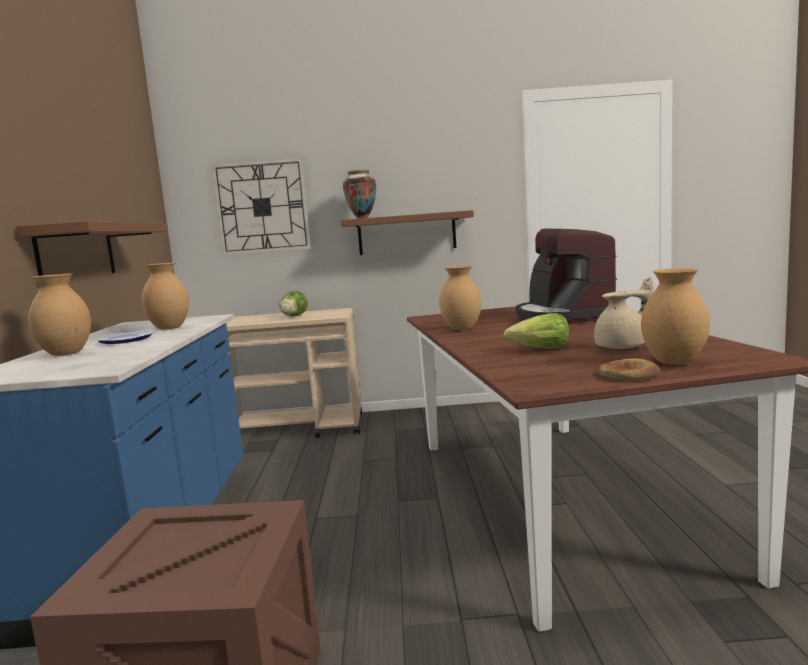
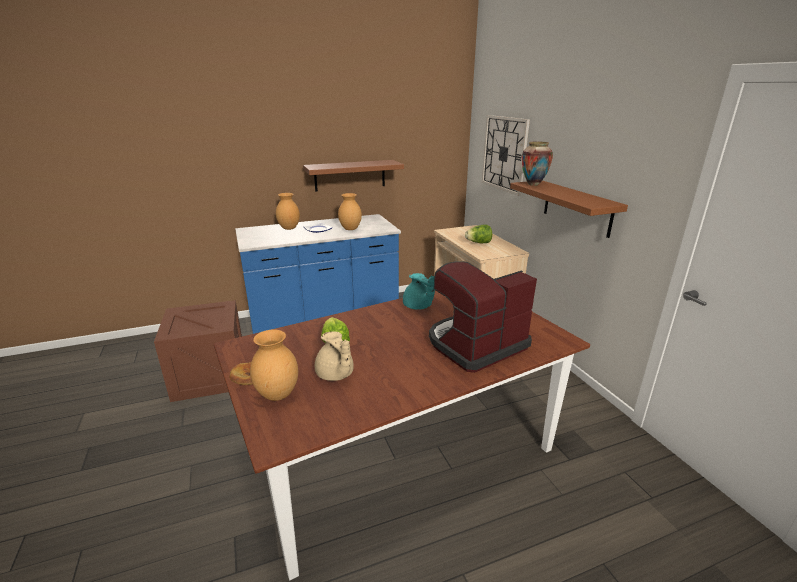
camera: 70 degrees right, 15 degrees up
(462, 329) = (418, 307): brown vase -> turquoise teapot

